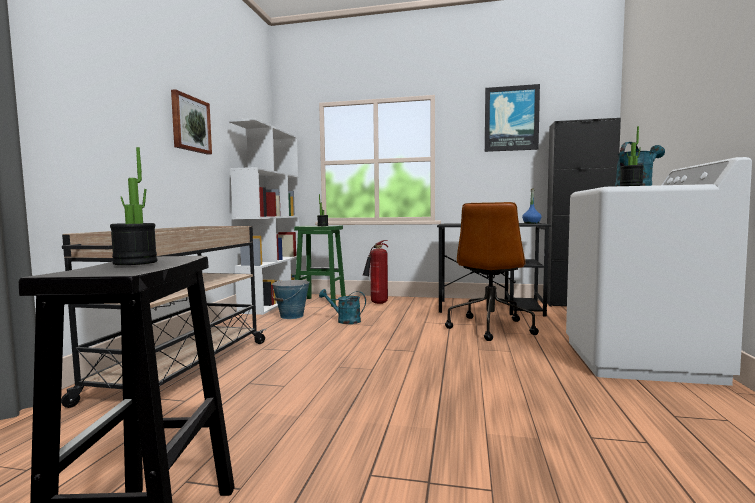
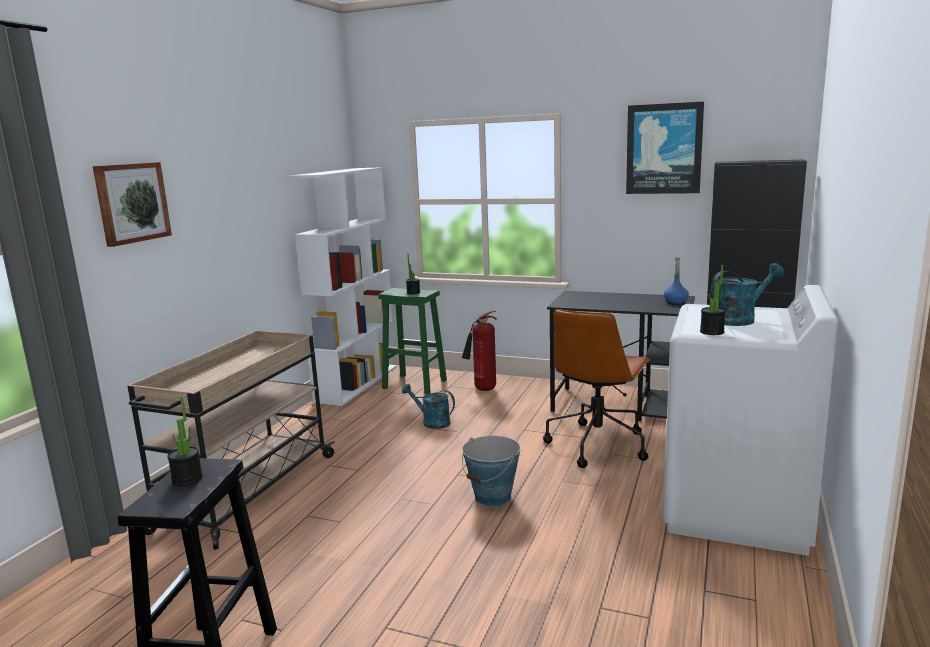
camera: 10 degrees right, 10 degrees up
(190, 124) = (243, 201): picture -> picture (131, 202)
(292, 316) = (374, 410): bucket -> bucket (493, 497)

